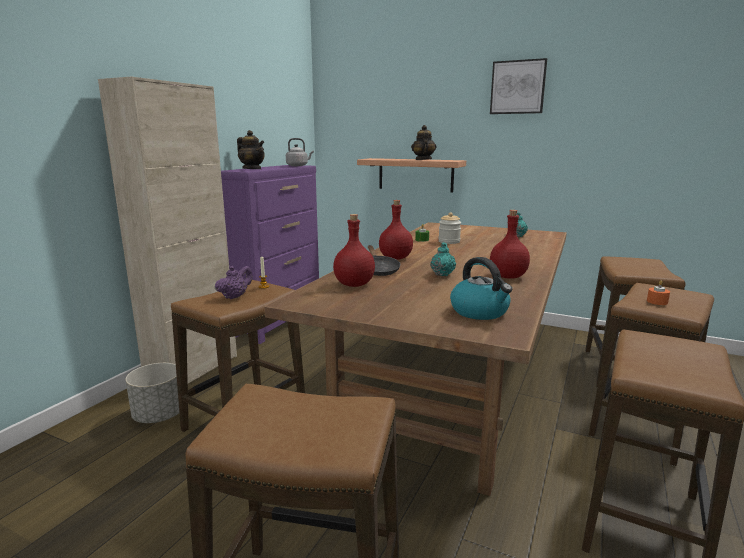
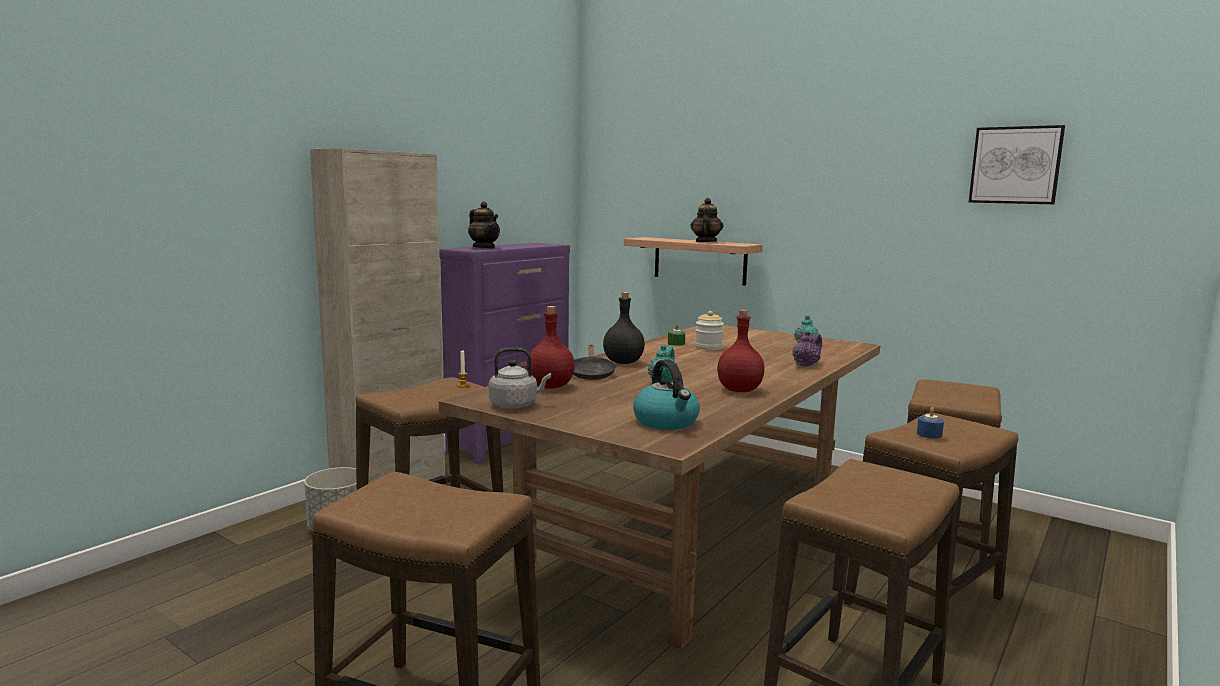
camera: 10 degrees right, 5 degrees down
(235, 297) = (426, 394): purple teapot -> purple teapot (806, 365)
(298, 166) = (547, 244): grey kettle -> grey kettle (516, 405)
(396, 258) = (623, 362): red bottle -> black bottle
(518, 87) = (827, 153): picture -> picture (1015, 165)
(657, 302) = (929, 434): orange candle -> blue candle

